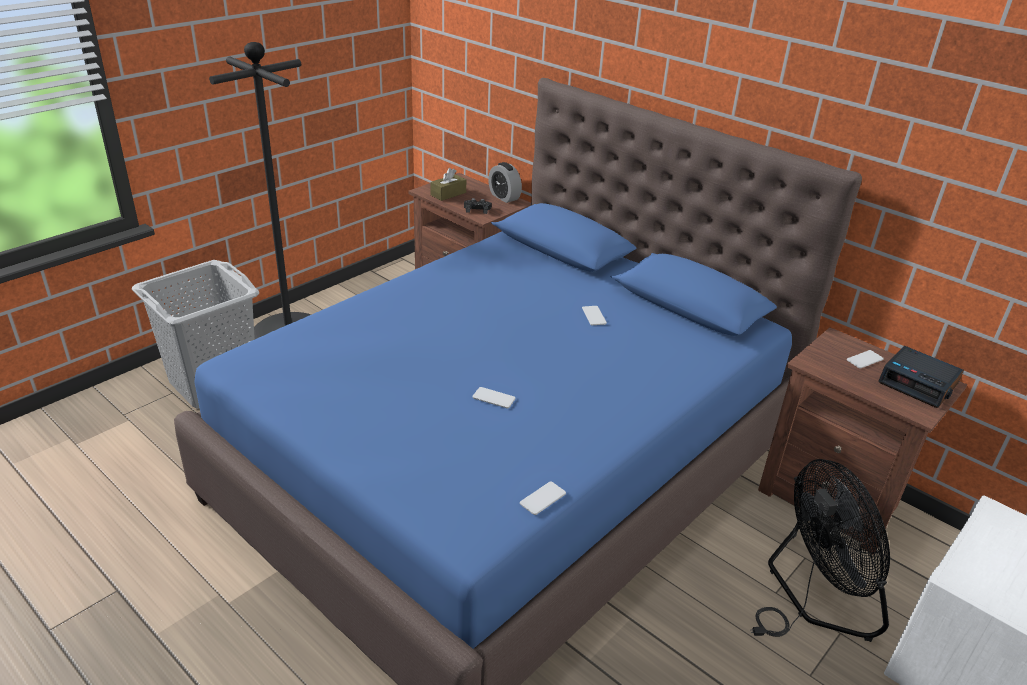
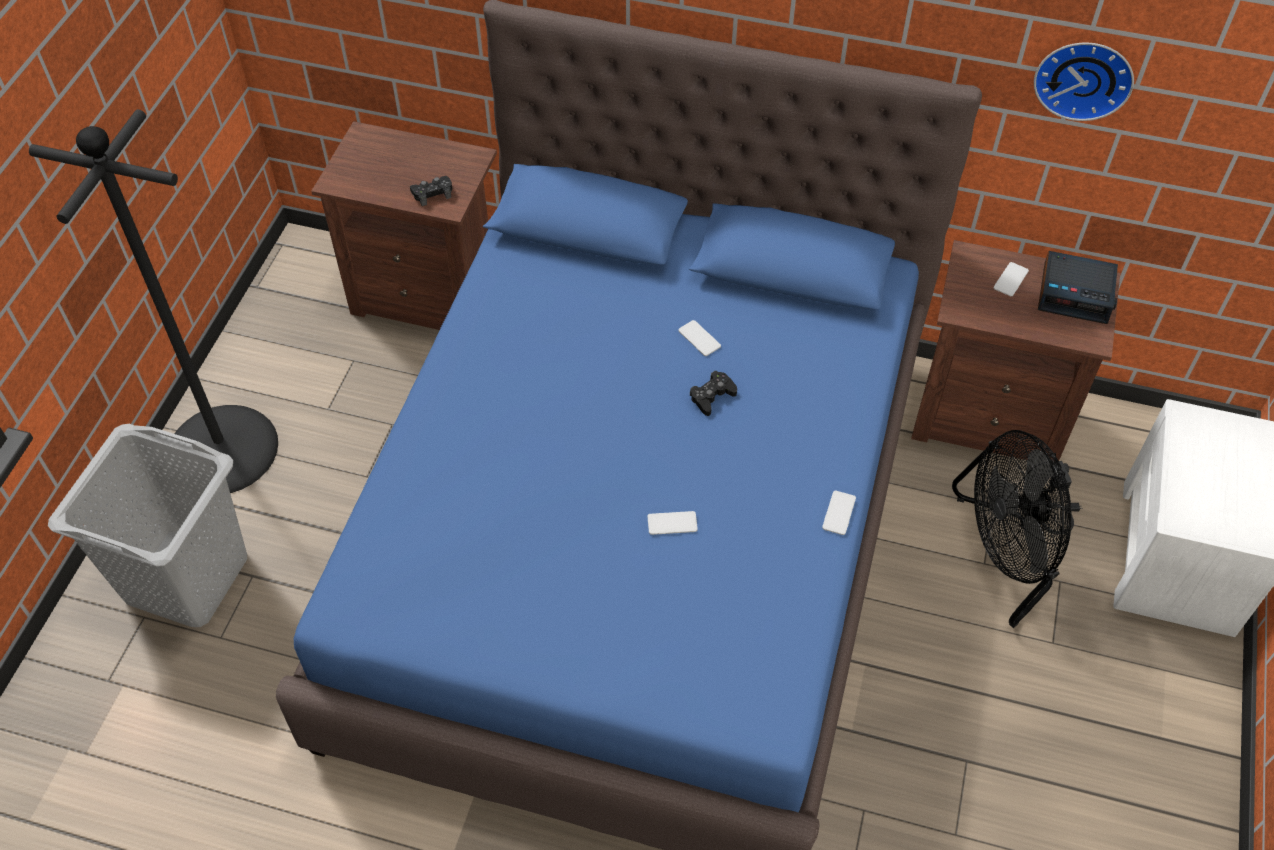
camera: 25 degrees left, 20 degrees up
(448, 194) = (371, 176): brown tissue box -> none
(504, 197) = (450, 152): alarm clock -> none
(542, 499) = (806, 637): phone -> phone (839, 513)
(579, 345) = (712, 396): none -> black game controller
(806, 593) = (1012, 550): black fan -> black fan turned 150 degrees counterclockwise
(951, 178) = (1084, 77): none -> wall clock

